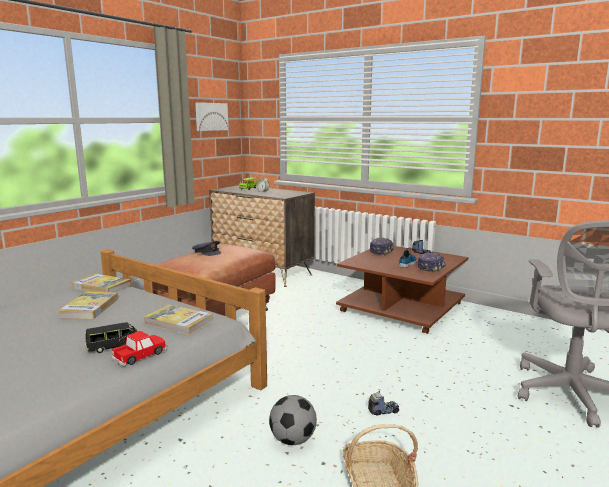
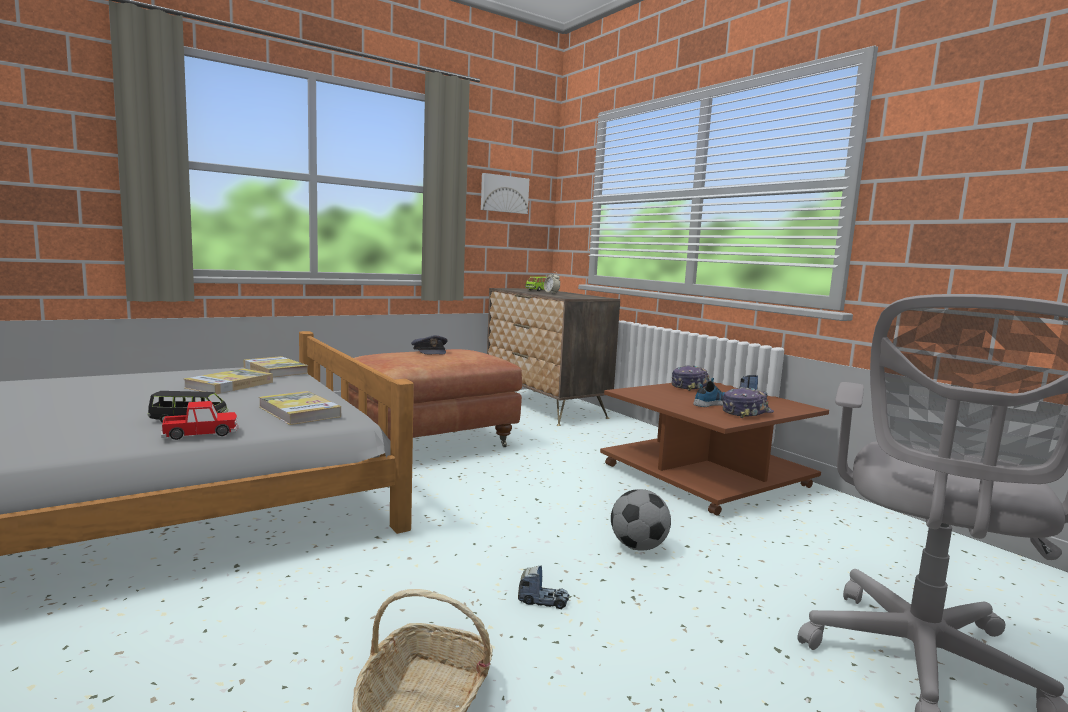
camera: 20 degrees right, 5 degrees down
(293, 440) = (372, 604): football -> football (638, 547)

